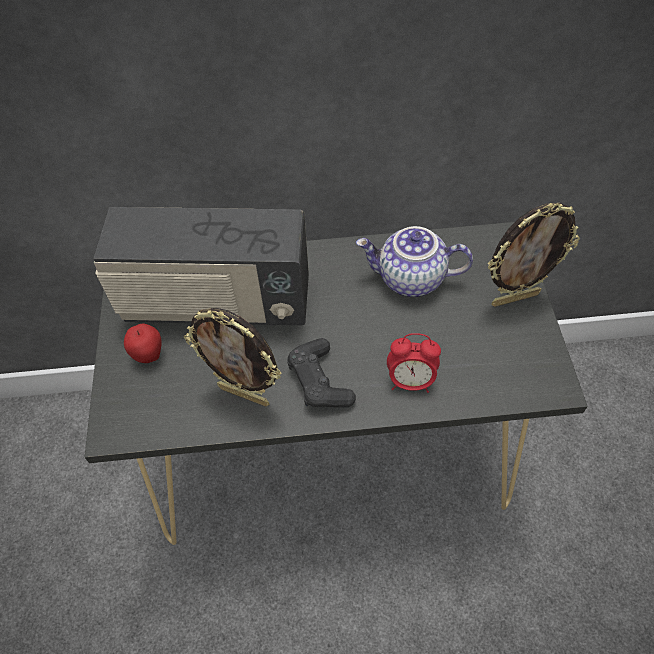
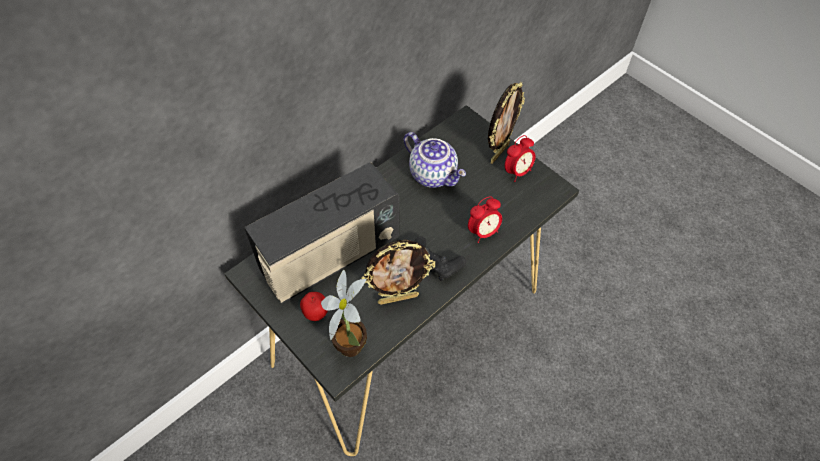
camera: 40 degrees left, 0 degrees up
(155, 409) = (351, 342): none -> potted plant
(410, 280) = (434, 174): teapot -> teapot turned 105 degrees counterclockwise
(519, 334) = (517, 172): none -> alarm clock

